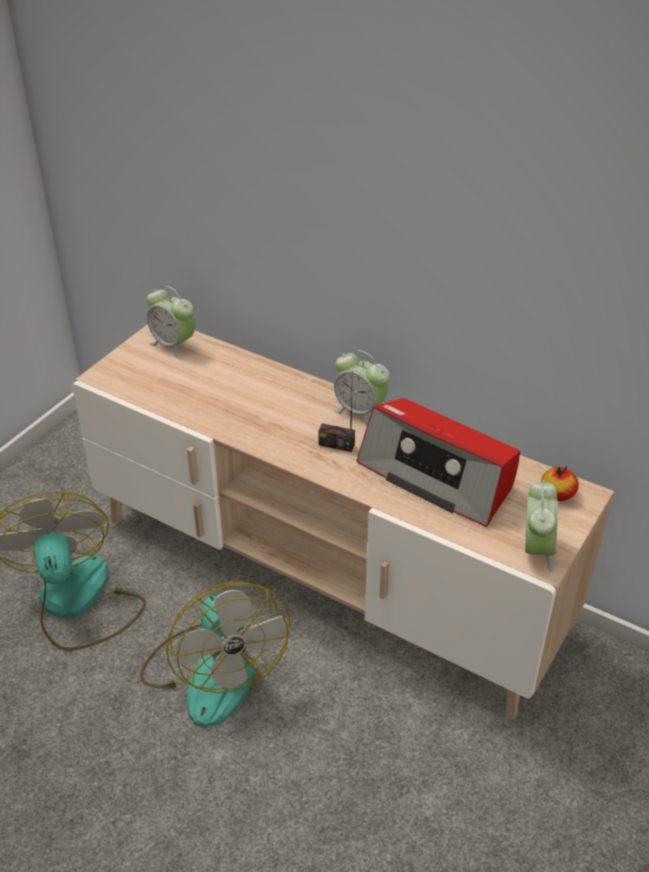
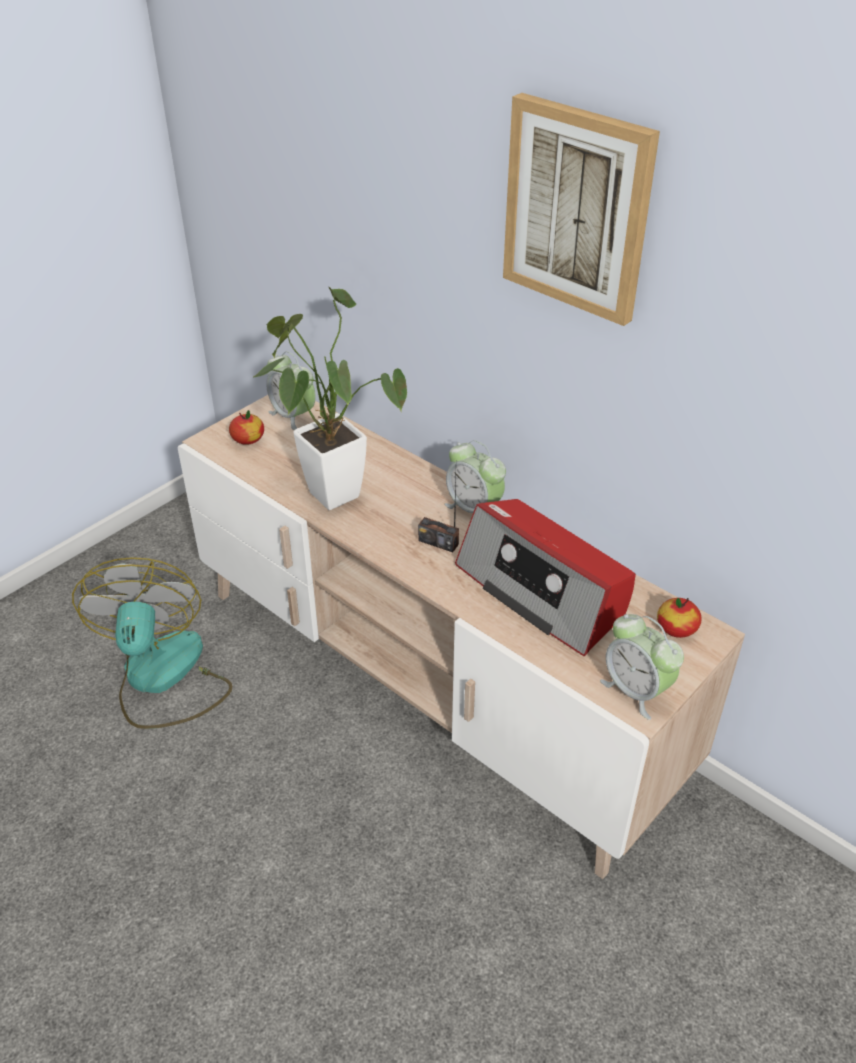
camera: 10 degrees right, 0 degrees up
(137, 370) = (248, 439): none -> apple
(213, 672) = (283, 773): fan -> none
(225, 408) = (328, 489): none -> potted plant
(447, 145) = (578, 209): none -> picture
(536, 550) = (636, 691): alarm clock -> alarm clock turned 120 degrees clockwise

